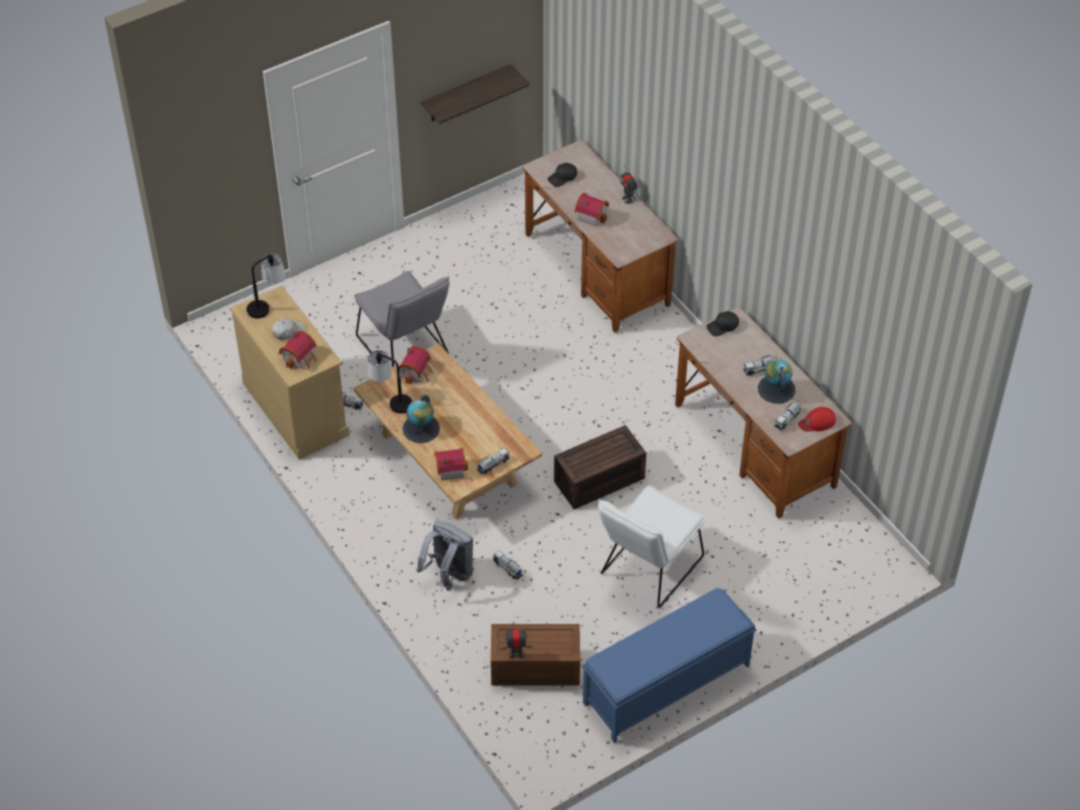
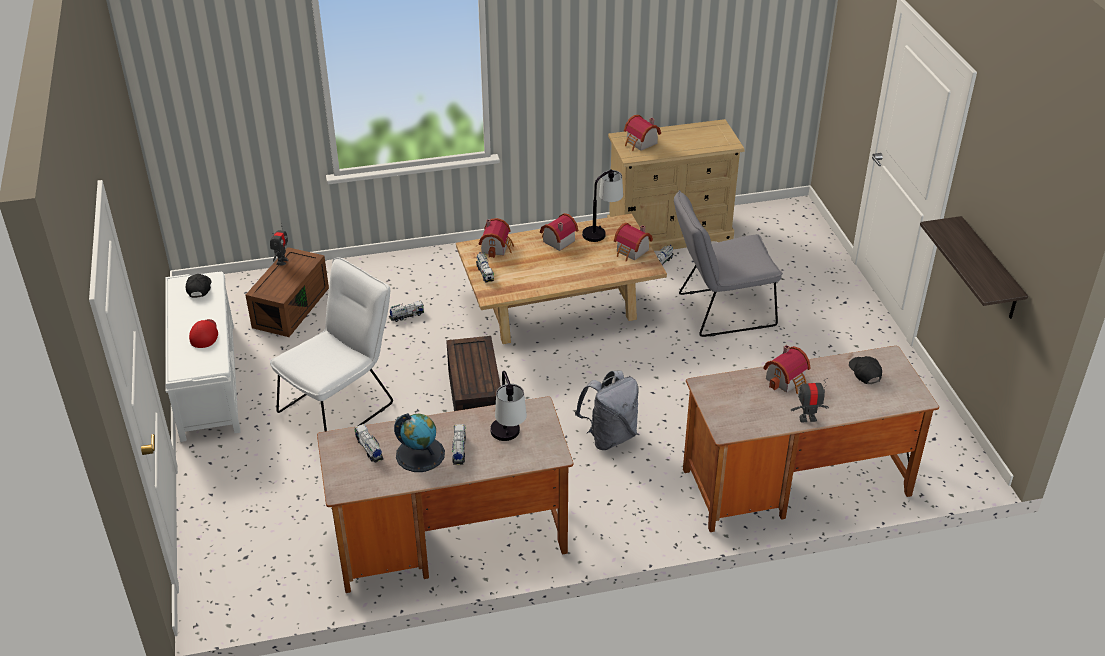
camera: 110 degrees right, 10 degrees down
(267, 305) = (719, 137): table lamp -> table lamp (509, 440)
(288, 331) = (678, 142): white cap -> none
(421, 428) = (556, 241): globe -> toy house
(449, 575) = (423, 281): grey backpack -> grey backpack (609, 436)
(647, 570) = (342, 404): white chair -> white chair turned 75 degrees clockwise
(665, 685) = (208, 380): blue bench -> white bench
(723, 327) = (545, 439): black cap -> black cap (199, 288)
(817, 422) = (348, 473): red cap -> red cap (204, 335)

